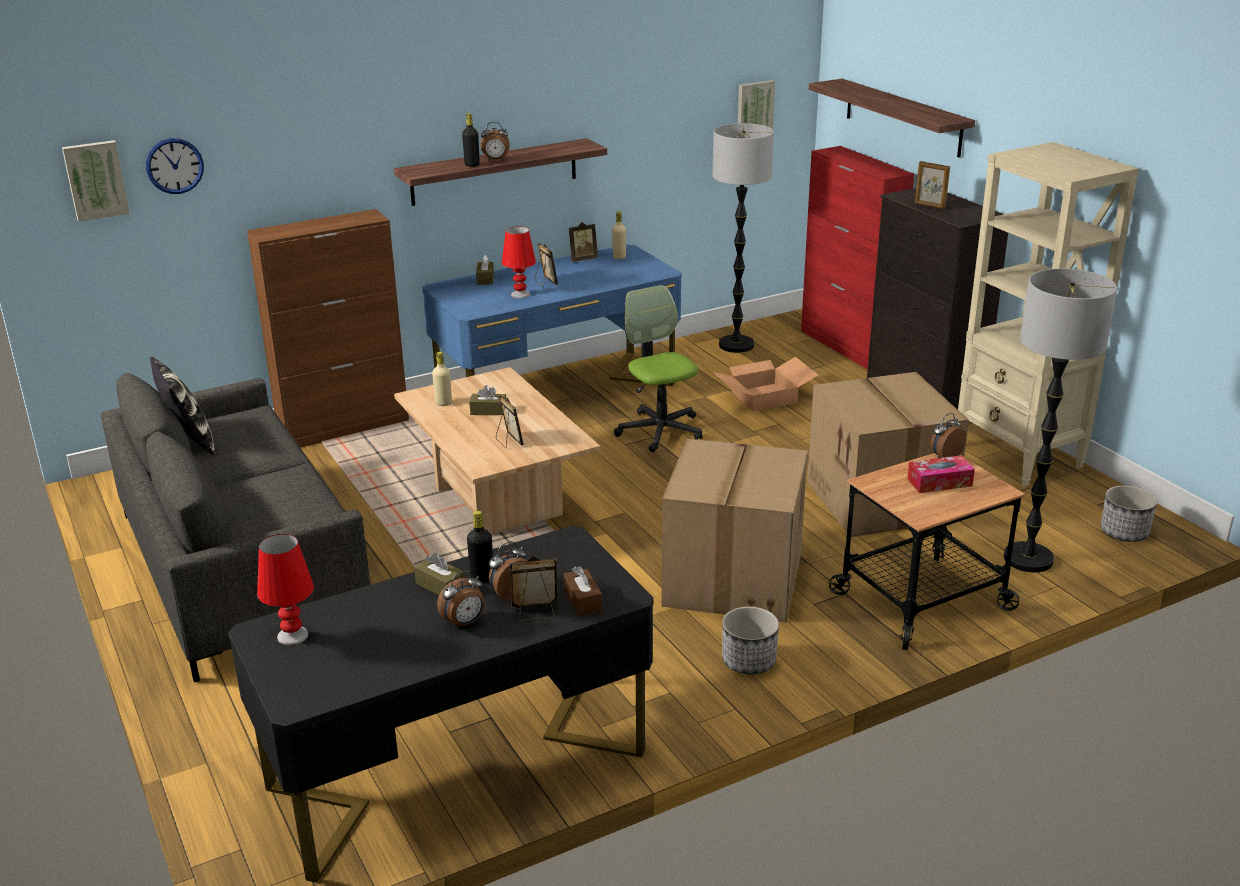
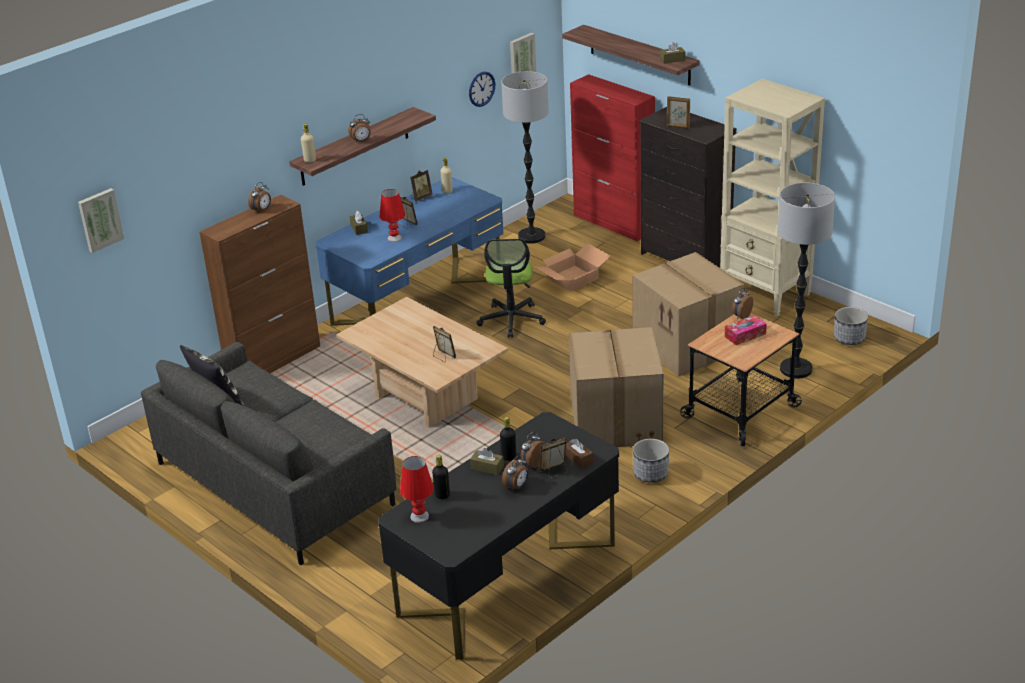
camera: 15 degrees left, 5 degrees up
(174, 166) = (149, 196): wall clock -> wall clock (481, 89)
(339, 220) = (262, 210): none -> alarm clock
(443, 403) = (377, 335): beige bottle -> beige bottle (310, 160)
(472, 165) = (347, 149): black bottle -> black bottle (442, 495)
(488, 411) = (414, 335): brown tissue box -> brown tissue box (672, 60)
(660, 430) = (511, 320): office chair -> office chair turned 135 degrees counterclockwise

